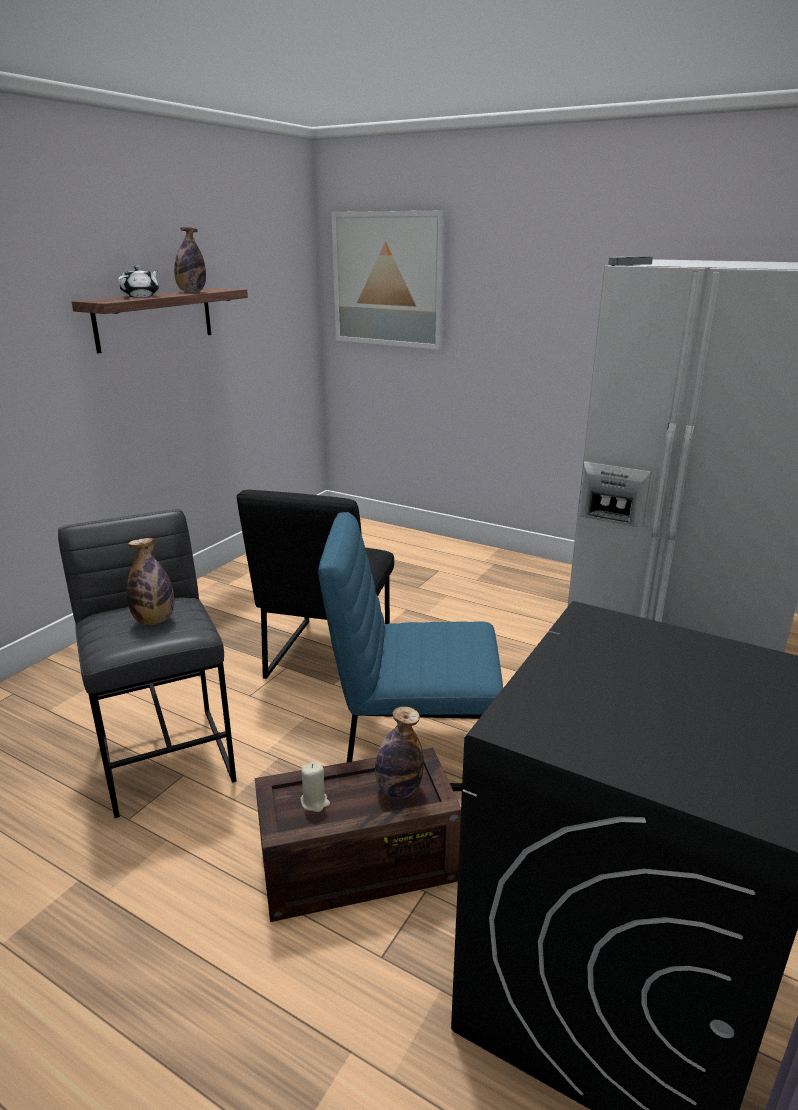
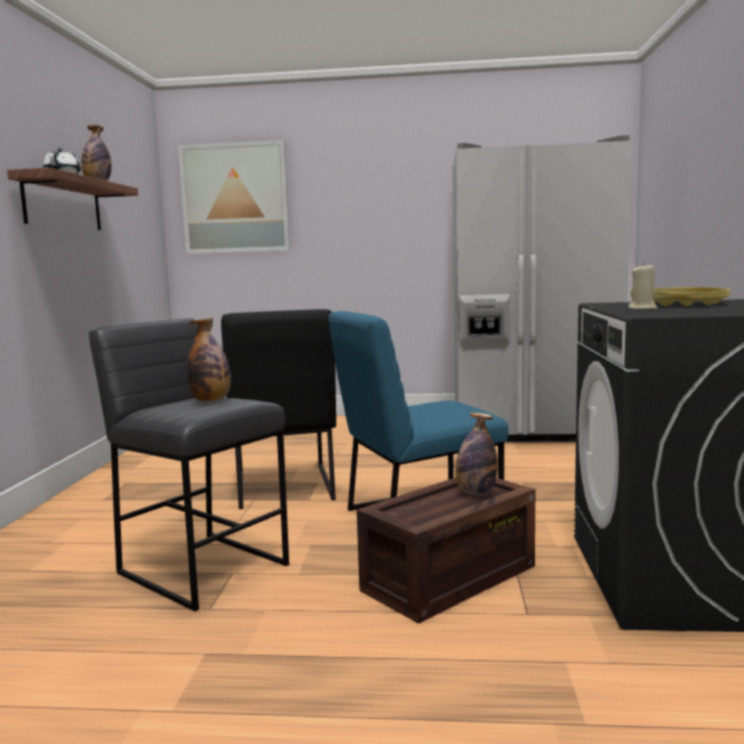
camera: 25 degrees left, 15 degrees down
(315, 802) = (421, 510): beige candle -> beige candle (642, 308)
(669, 660) = (678, 303): none -> yellow tray

